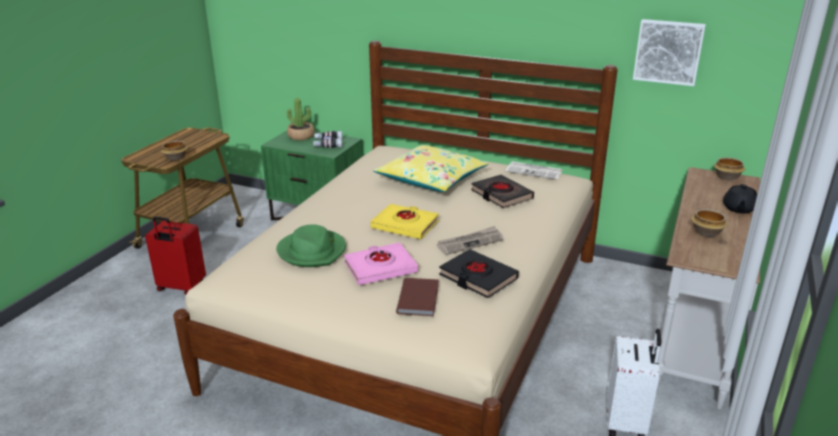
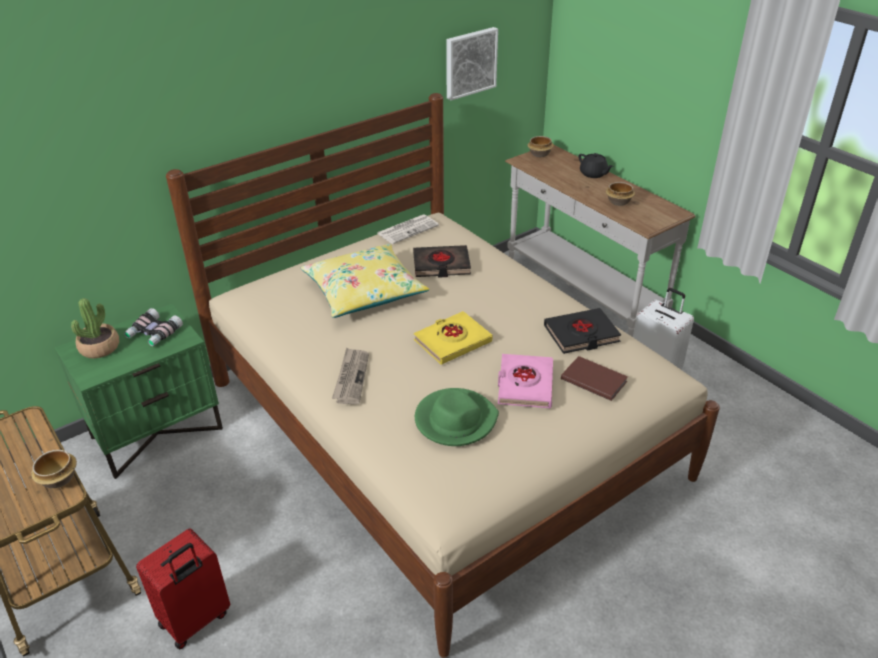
camera: 60 degrees left, 10 degrees up
(470, 242) = (517, 316): newspaper -> newspaper (351, 377)

